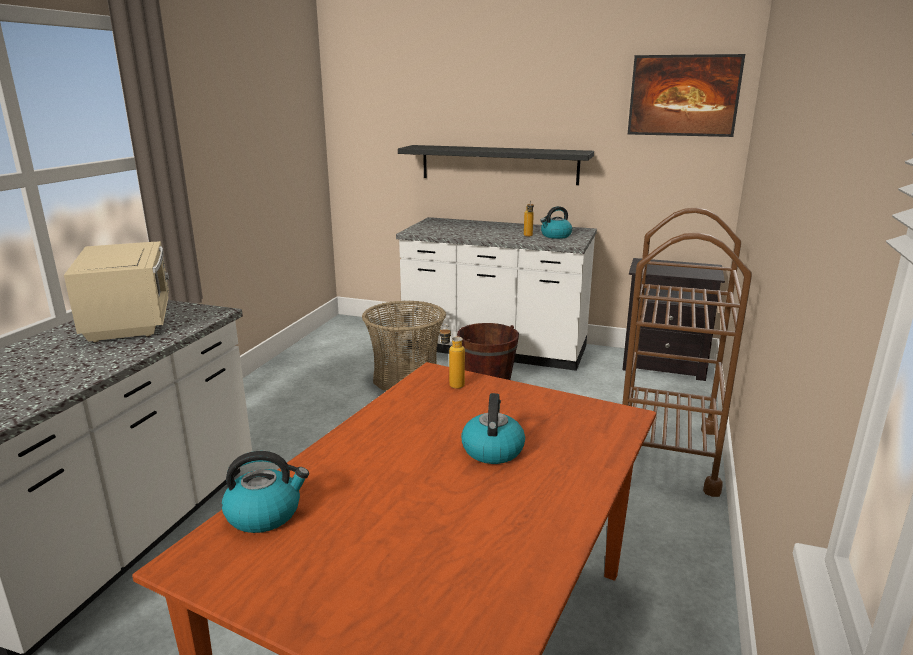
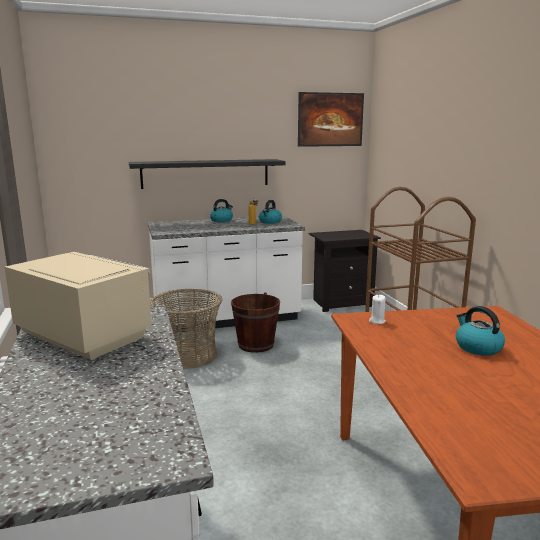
camera: 35 degrees left, 5 degrees down
(265, 513) = (452, 430): kettle -> kettle (221, 220)
(451, 384) = (377, 321): bottle -> white candle

